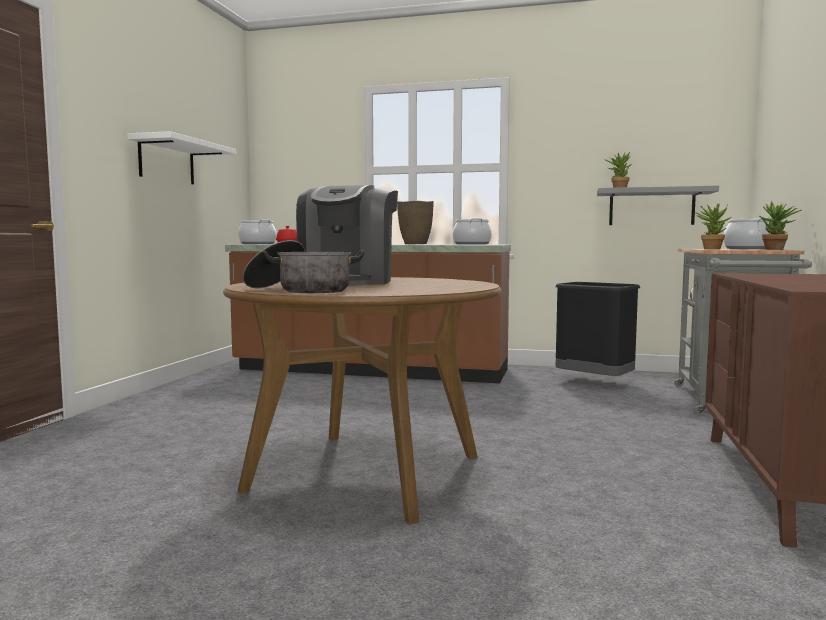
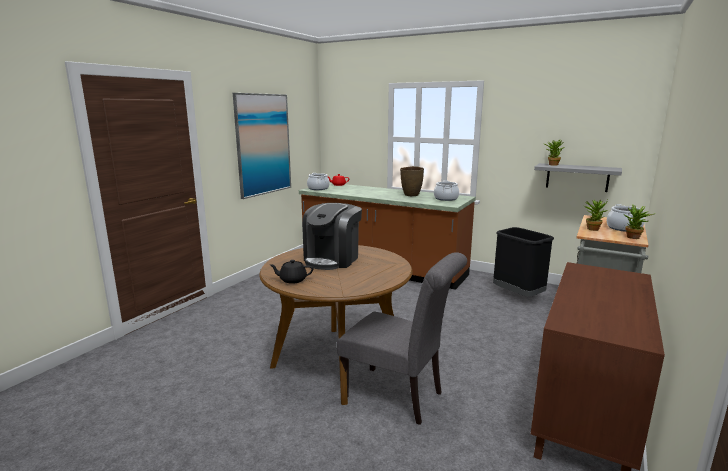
camera: 15 degrees right, 10 degrees up
(167, 161) = (263, 144): white shelf -> picture
(300, 290) = (292, 280): cooking pot -> black teapot
(504, 502) = (399, 396): none -> grey chair

